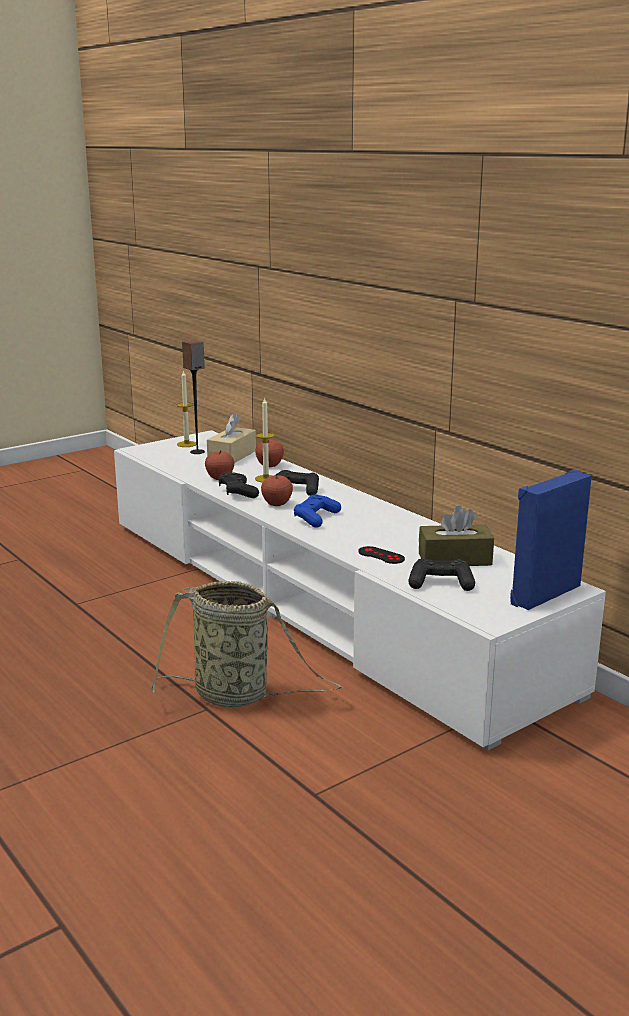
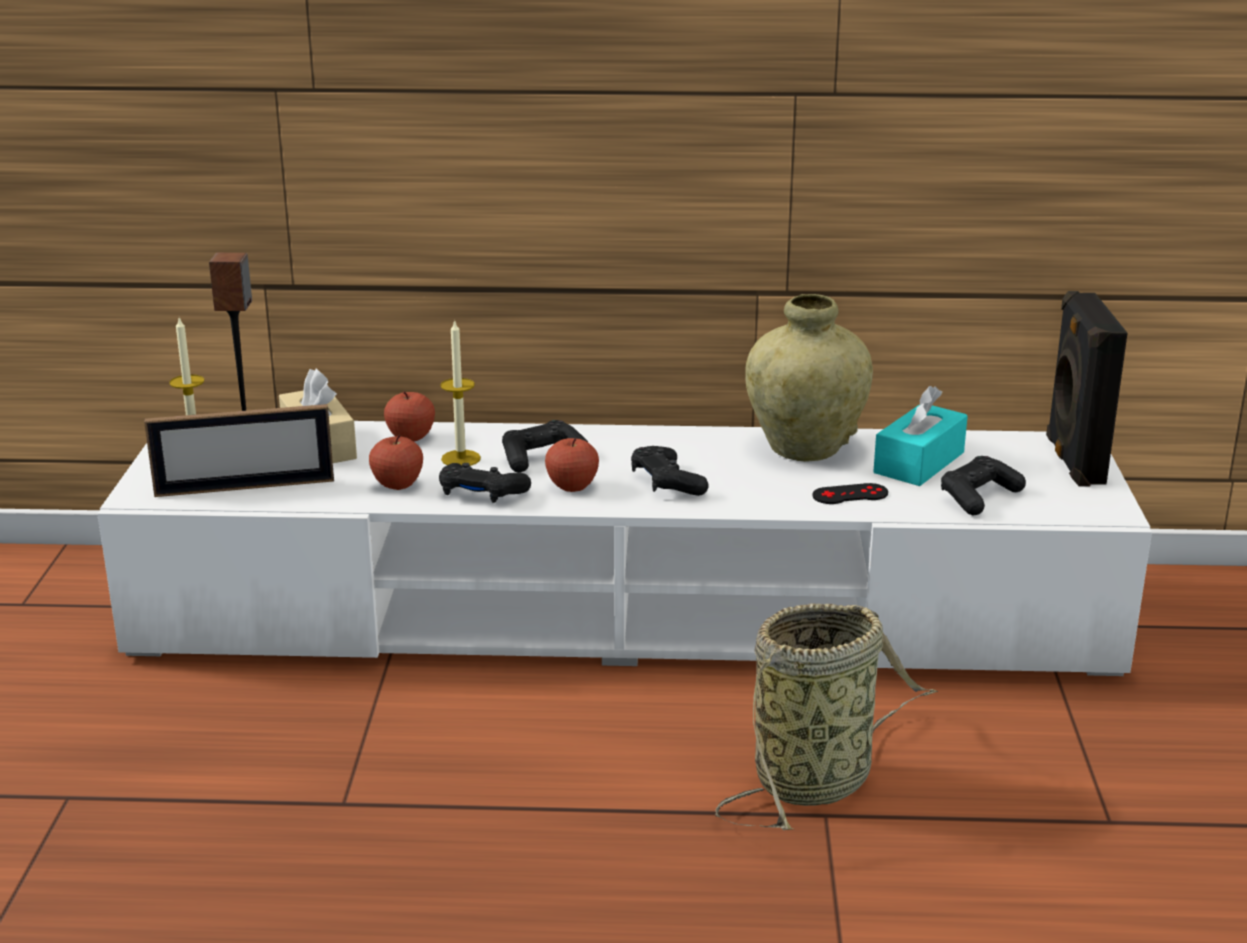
camera: 50 degrees left, 5 degrees up
(172, 459) = (245, 487): none -> picture frame
(316, 518) = (667, 483): blue game controller -> black game controller
(416, 531) = (804, 448): none -> beige vase
(454, 559) = (919, 463): brown tissue box -> turquoise tissue box
(543, 594) = (1072, 461): blue speaker -> black speaker

